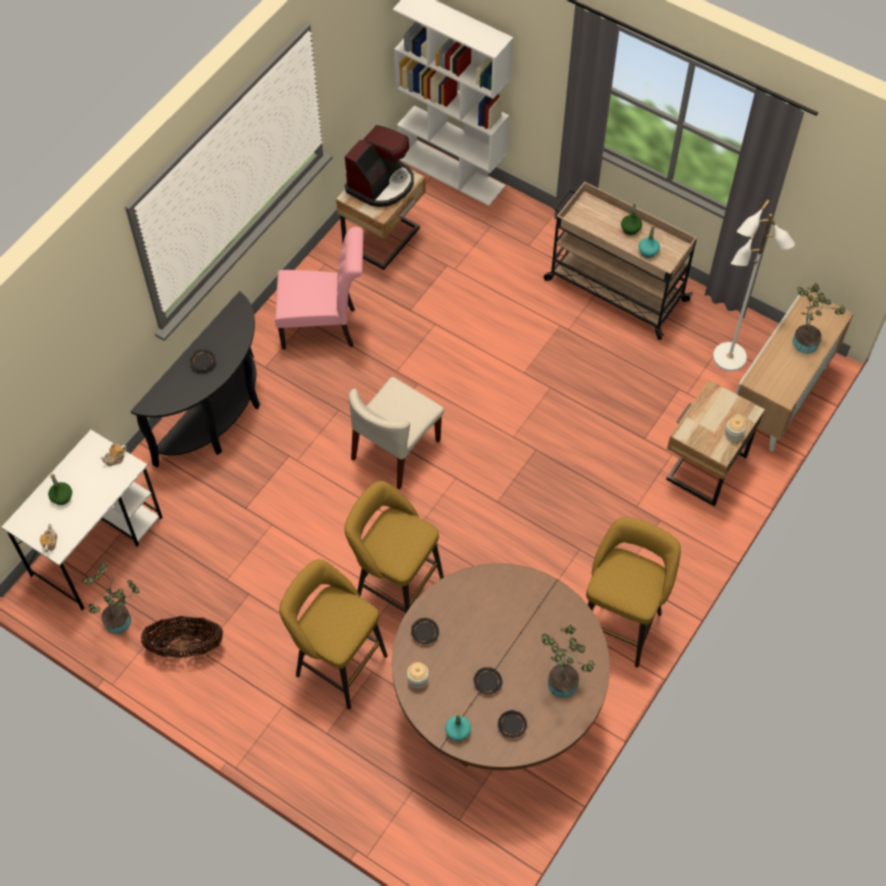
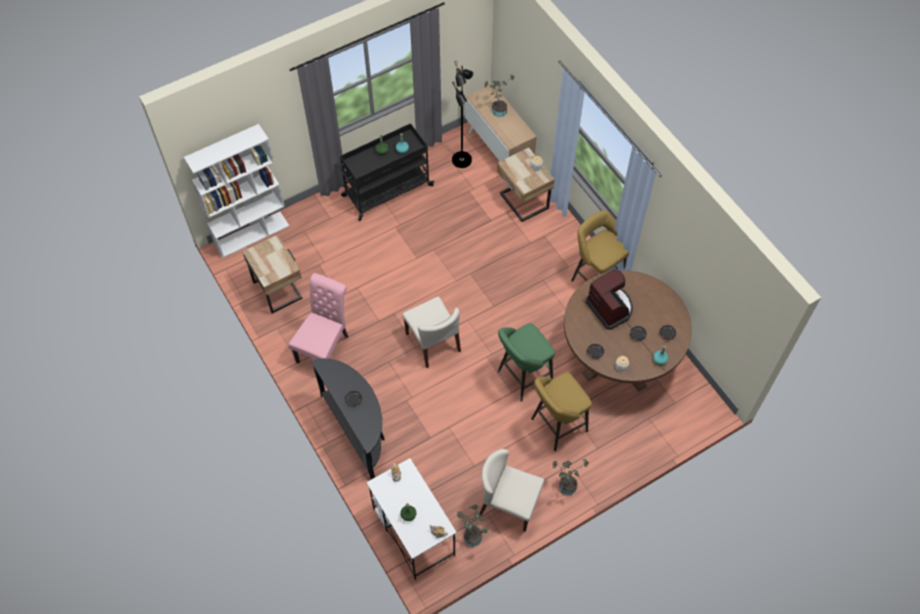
camera: 65 degrees left, 0 degrees up
(186, 647) = (508, 504): basket -> beige chair
(381, 184) = (268, 259): coffee machine -> coffee machine (610, 307)
(395, 586) = (522, 378): yellow stool -> green stool
(563, 679) = (650, 300): potted plant -> potted plant (565, 485)
(614, 289) = (386, 191): beige cart -> black cart
(729, 358) = (462, 160): white floor lamp -> black floor lamp

